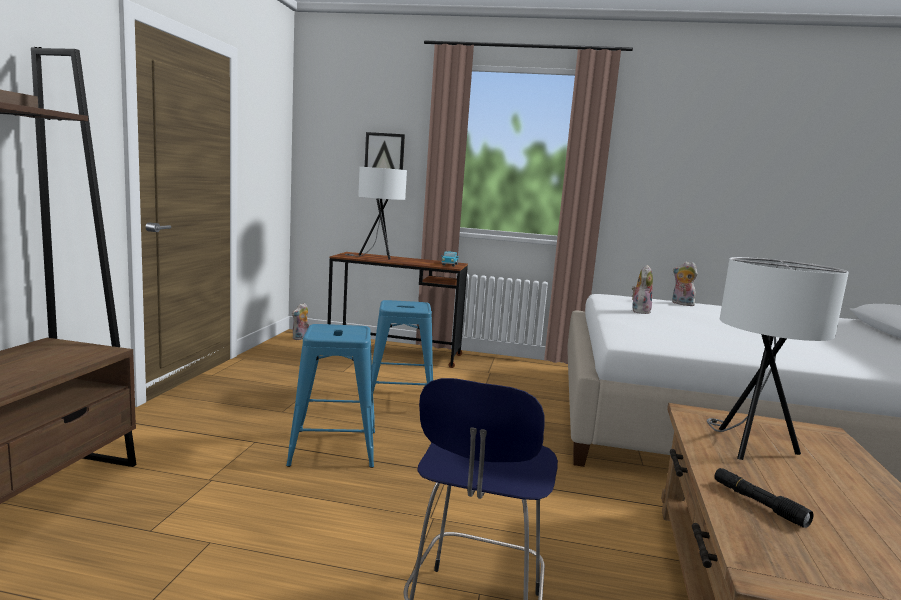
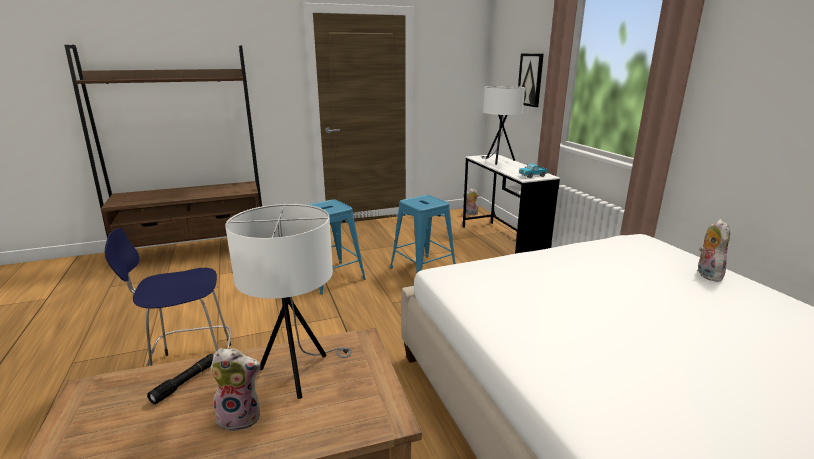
camera: 60 degrees right, 10 degrees up
(395, 353) = (502, 242): brown desk -> white desk
(639, 311) = (593, 261): plush toy -> plush toy (241, 417)

